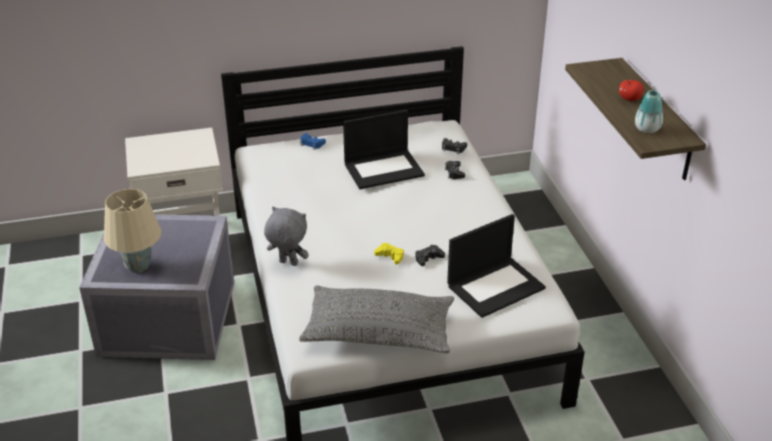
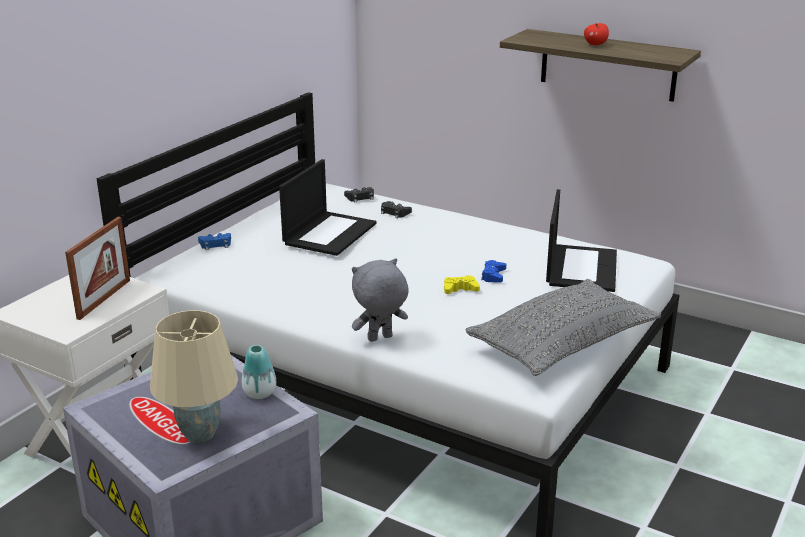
camera: 45 degrees left, 10 degrees down
(182, 156) = (104, 299): none -> picture frame
(428, 258) = (493, 276): black game controller -> blue game controller
(647, 129) = (649, 54): vase -> vase (259, 393)

